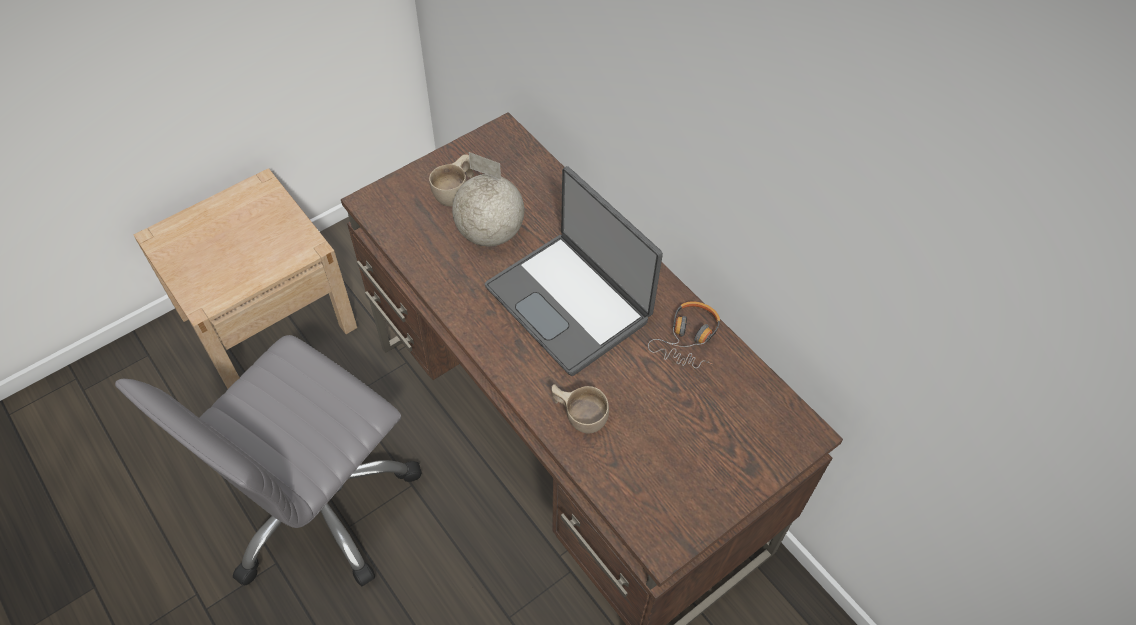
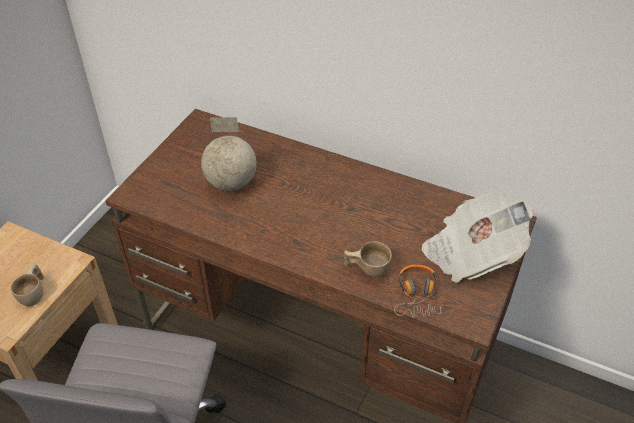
camera: 25 degrees left, 10 degrees down
(456, 192) = (190, 167): beige cup -> beige cup (34, 293)
(570, 302) = (315, 204): laptop -> none
(688, 339) = (406, 197): headphones -> headphones (418, 296)
(721, 452) = (471, 253): none -> newspaper

